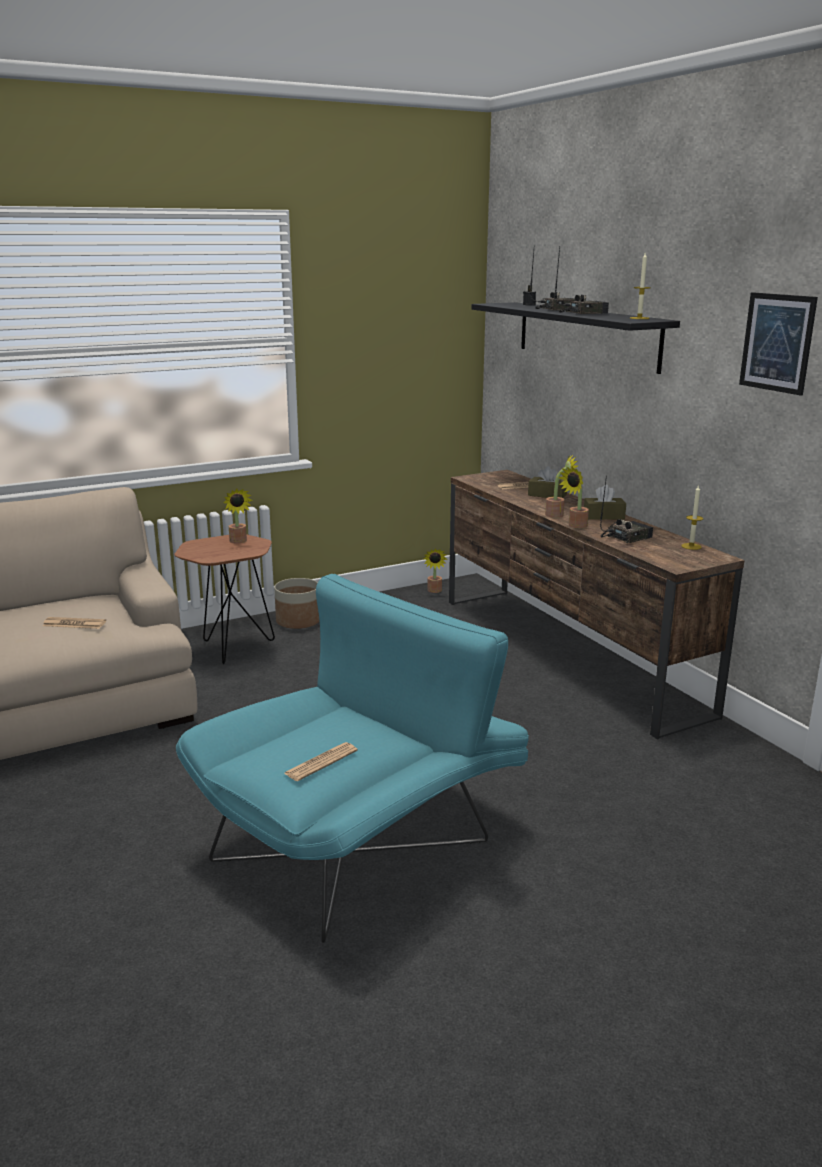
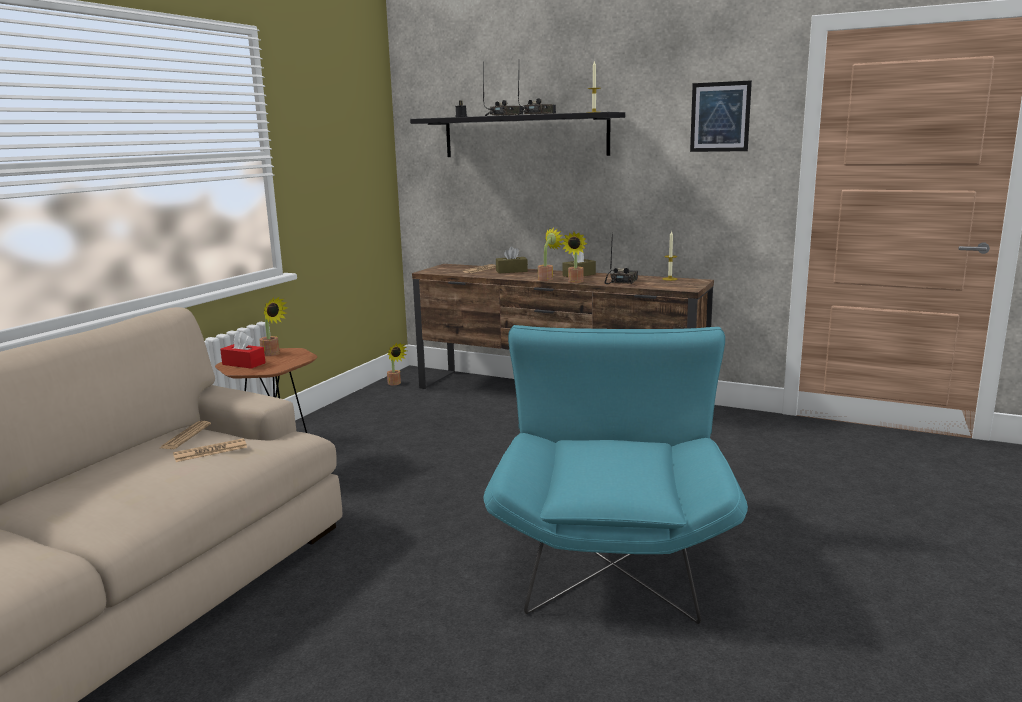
camera: 35 degrees left, 5 degrees down
(203, 546) = (244, 364): none -> red tissue box
(298, 621) = (310, 431): planter -> none
(321, 762) = (633, 471): newspaper -> newspaper (185, 436)

